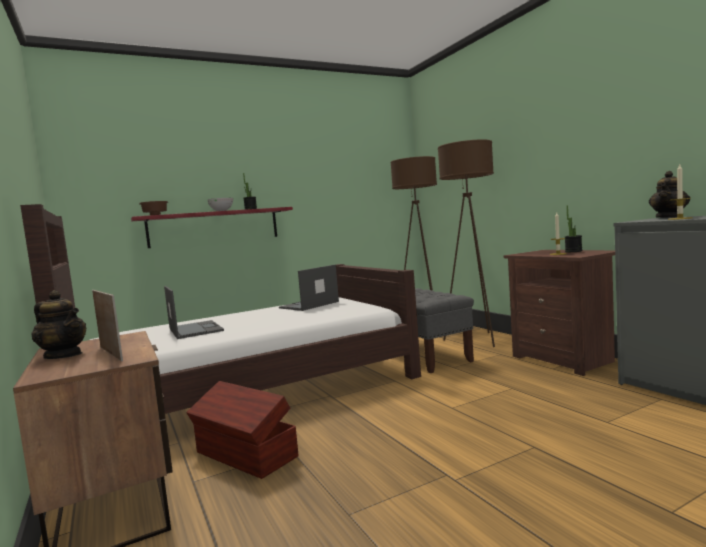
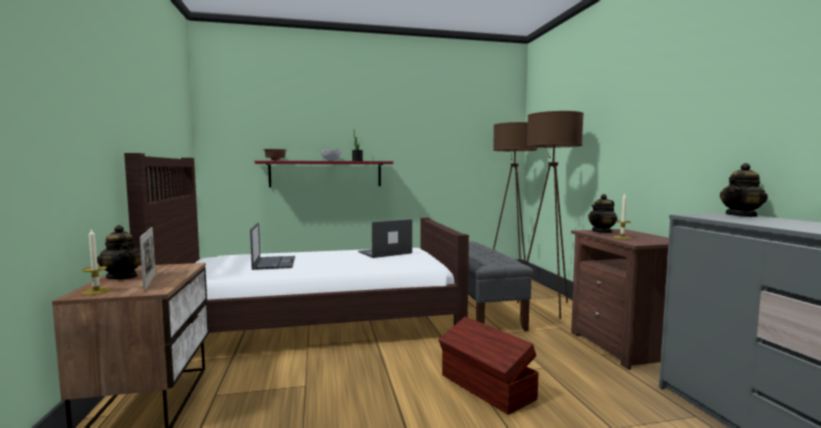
camera: 15 degrees right, 0 degrees up
(245, 455) = (268, 381): brown storage box -> brown storage box (486, 387)
(532, 253) = (602, 231): none -> teapot
(573, 251) = (644, 236): potted plant -> none
(680, 218) = (740, 220): candle -> candle (96, 291)

